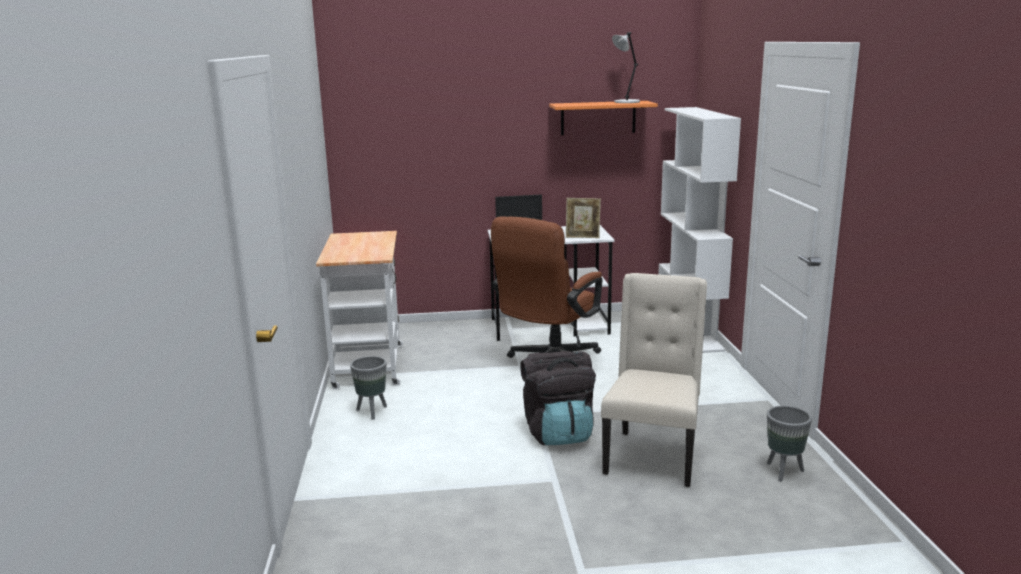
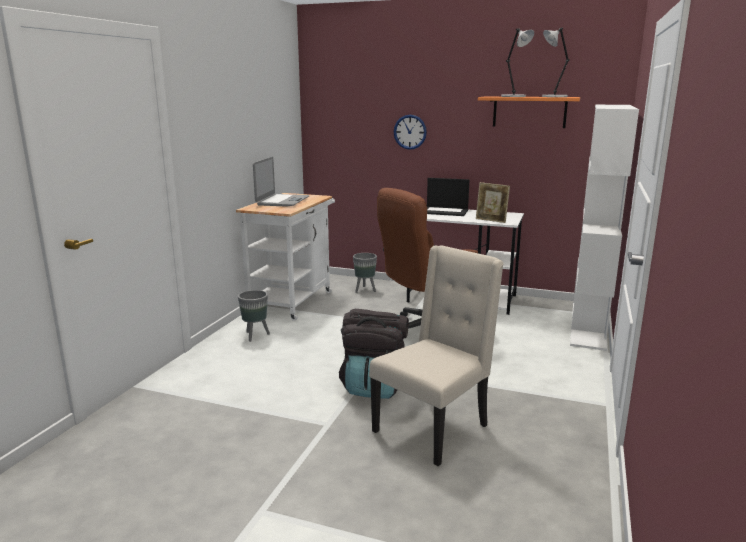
camera: 25 degrees right, 0 degrees up
(352, 245) = (282, 201): none -> laptop
(467, 146) = (410, 132): none -> wall clock
(589, 104) = (514, 96): none -> grey table lamp
(783, 471) = (550, 480): grey planter -> grey planter (365, 290)

